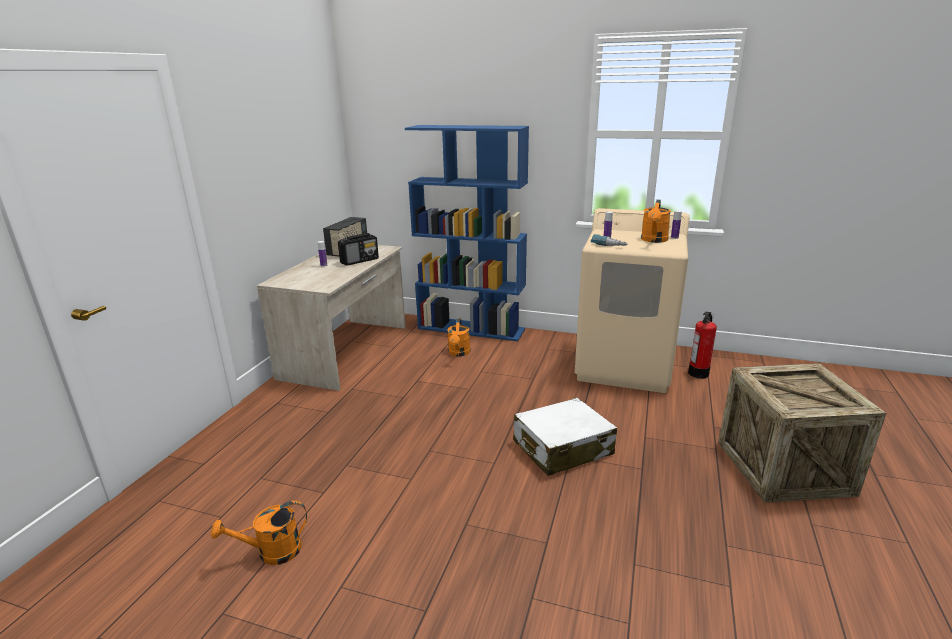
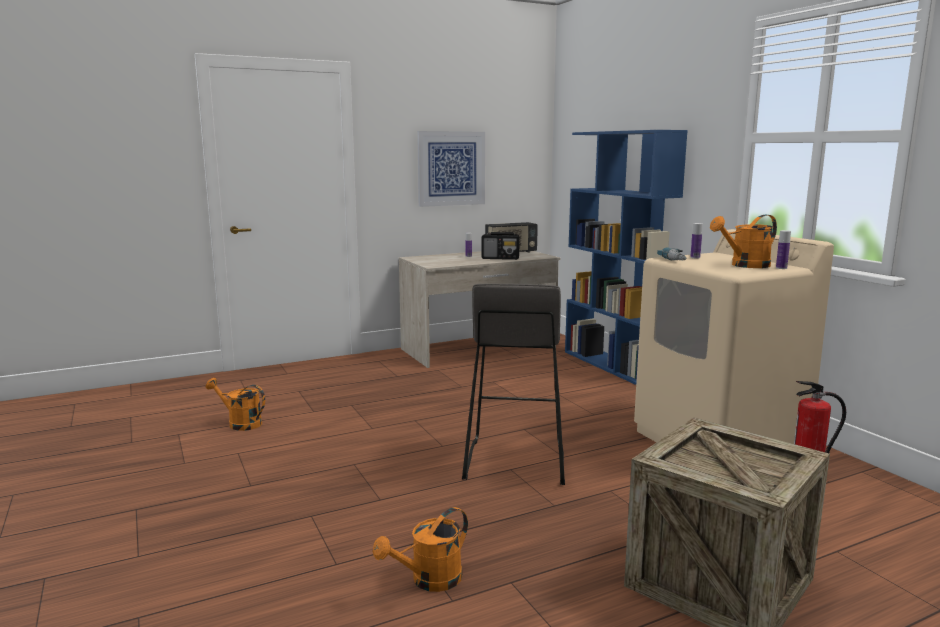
camera: 45 degrees right, 10 degrees down
(279, 174) = (451, 168): none -> picture
(459, 353) = (564, 377): orange watering can -> orange watering can (429, 581)
(562, 448) = (514, 462): white suitcase -> grey stool

